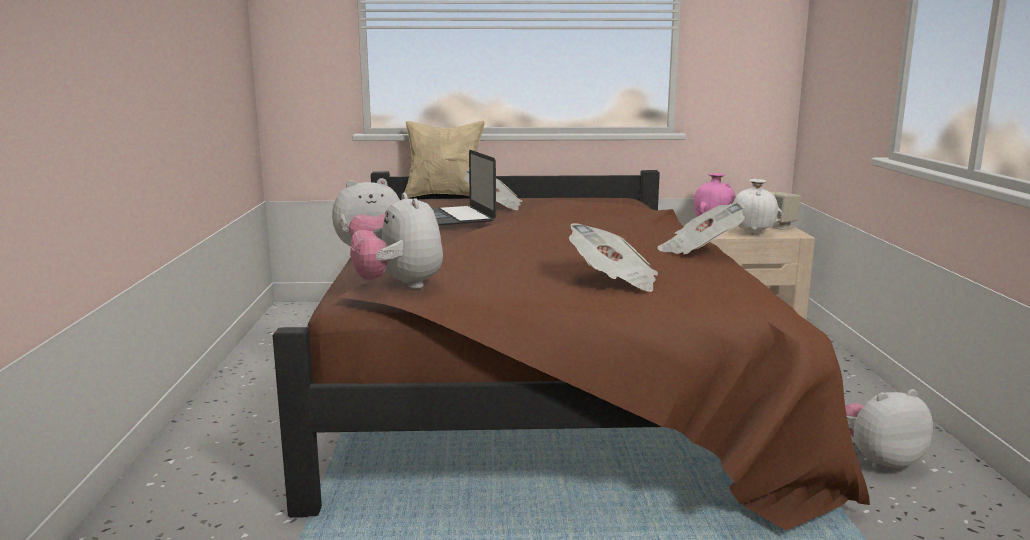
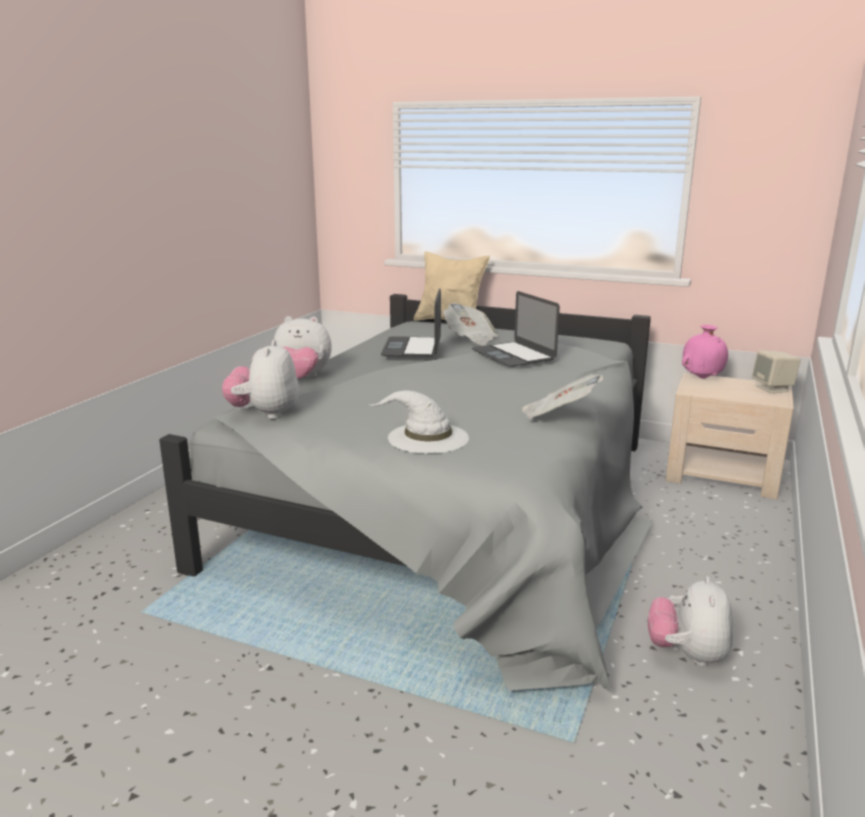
camera: 25 degrees right, 5 degrees up
(542, 385) = (455, 508): brown bed -> grey bed
(568, 212) = (513, 354): none -> laptop
(614, 281) = (426, 438): newspaper -> white hat
(753, 234) = (729, 394): white vase -> none
(880, 461) = (687, 654): plush toy -> plush toy turned 90 degrees counterclockwise

